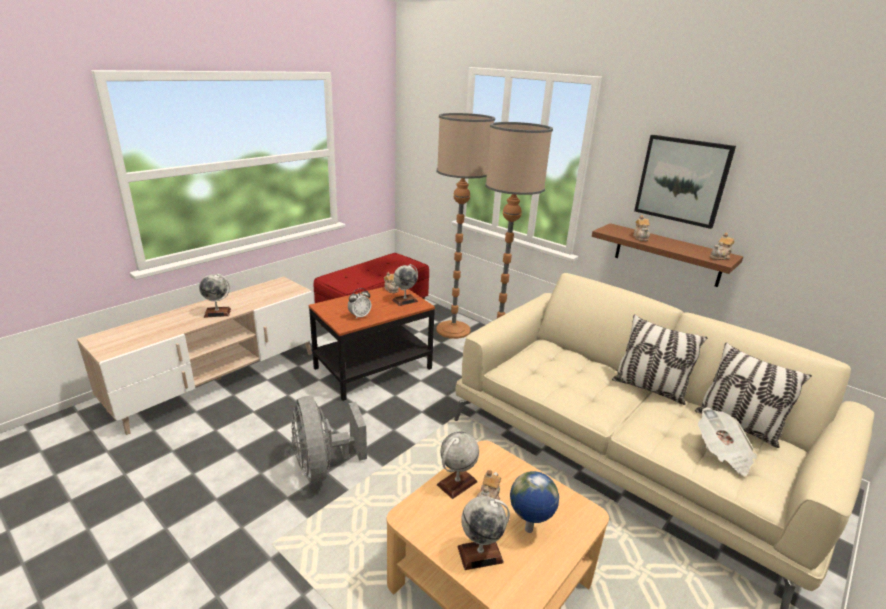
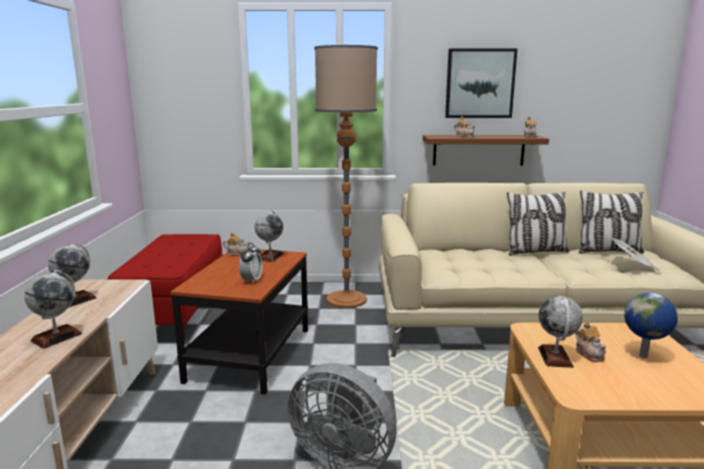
camera: 40 degrees left, 10 degrees down
(453, 330) = (277, 295): floor lamp -> none
(480, 554) = (656, 386): globe -> globe (75, 300)

